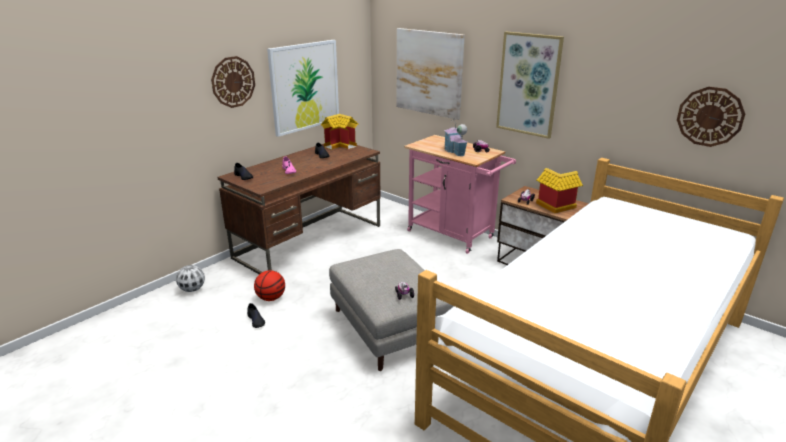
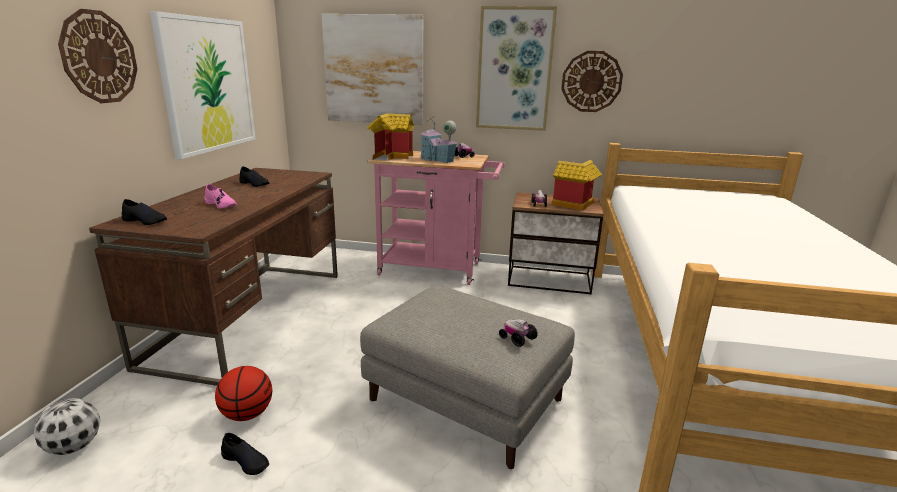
camera: 30 degrees left, 5 degrees down
(341, 145) = (270, 172): toy house -> toy house (392, 157)
(710, 116) = (723, 80): wall clock -> wall clock (591, 81)

